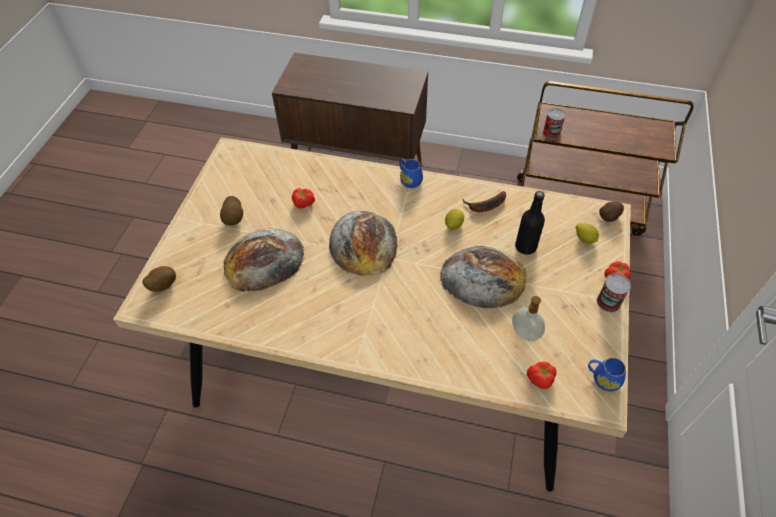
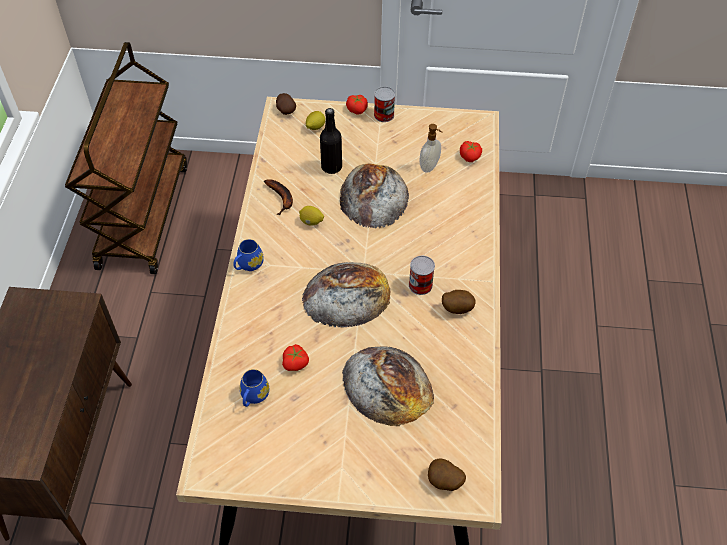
camera: 100 degrees left, 0 degrees up
(234, 219) = (330, 432): potato -> potato (456, 308)
(551, 132) = (122, 174): can -> can (420, 285)
(602, 378) = (459, 121): blue mug -> blue mug (253, 396)

